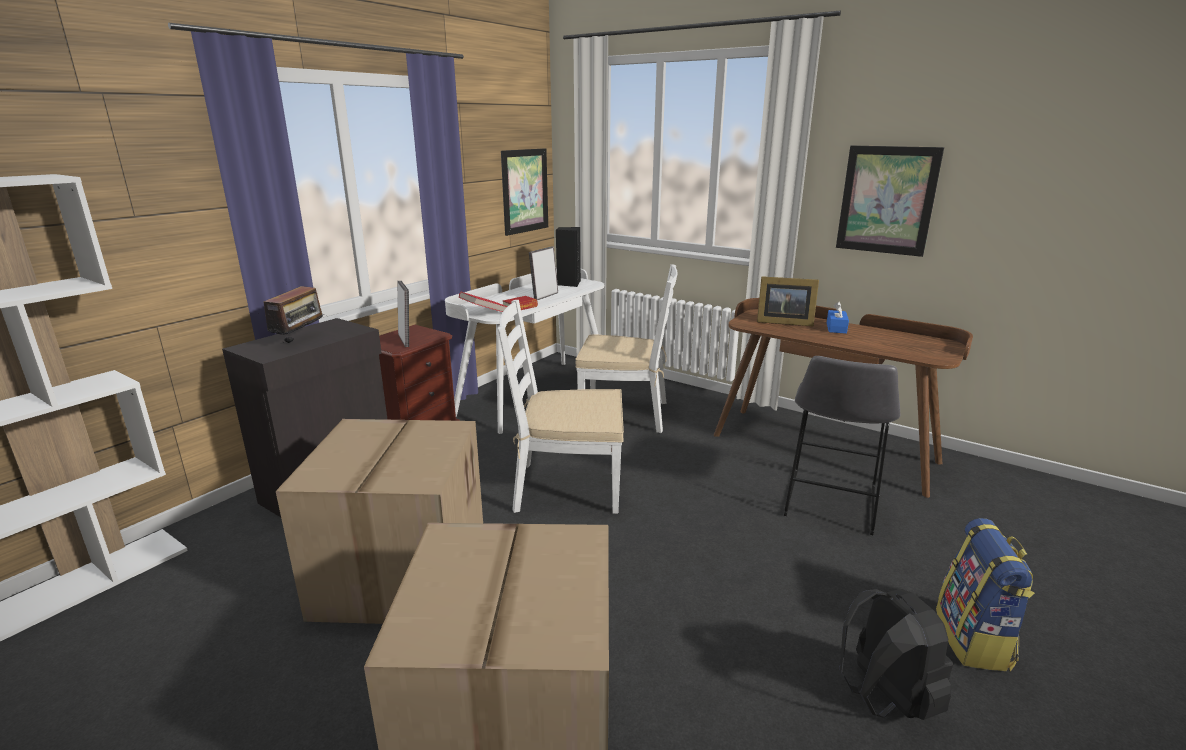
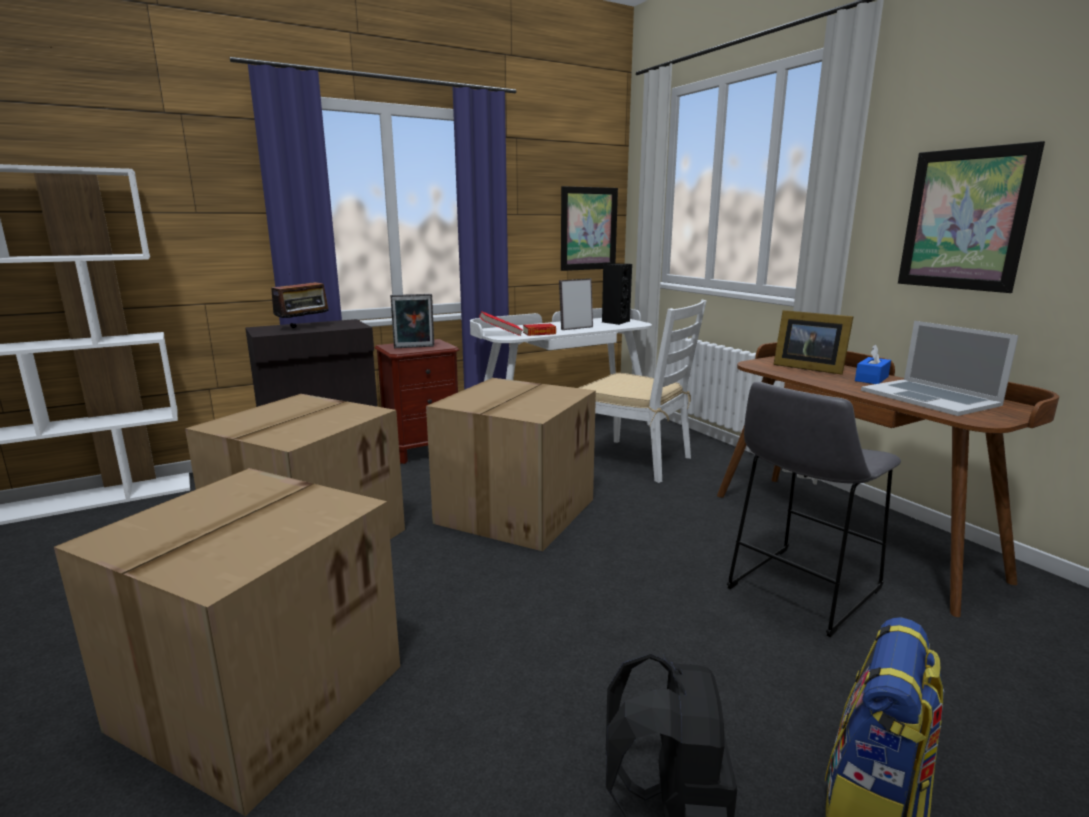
camera: 25 degrees right, 5 degrees down
(406, 340) = (414, 347): picture frame -> picture frame turned 75 degrees clockwise
(566, 487) = (515, 510): white chair -> cardboard box
(890, 342) = (929, 397): none -> laptop

